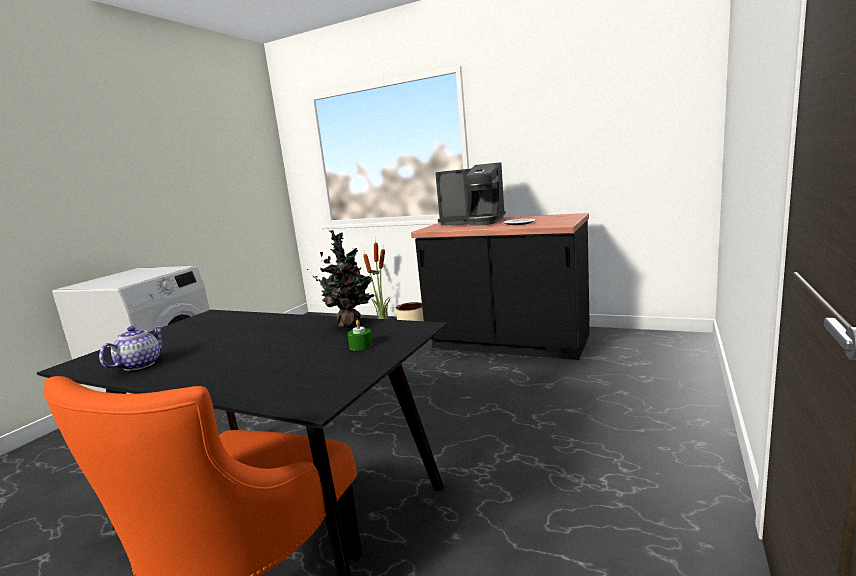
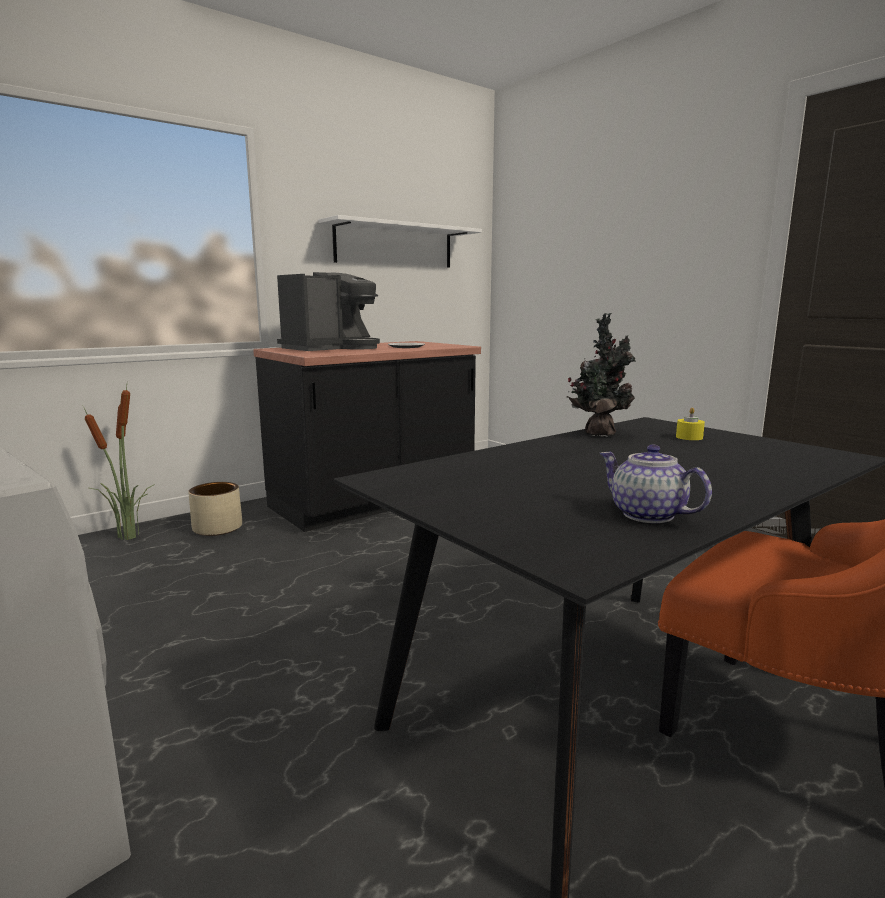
camera: 65 degrees left, 0 degrees up
(361, 346) = (689, 437): green candle -> yellow candle
(583, 125) = (395, 245): none -> white shelf

